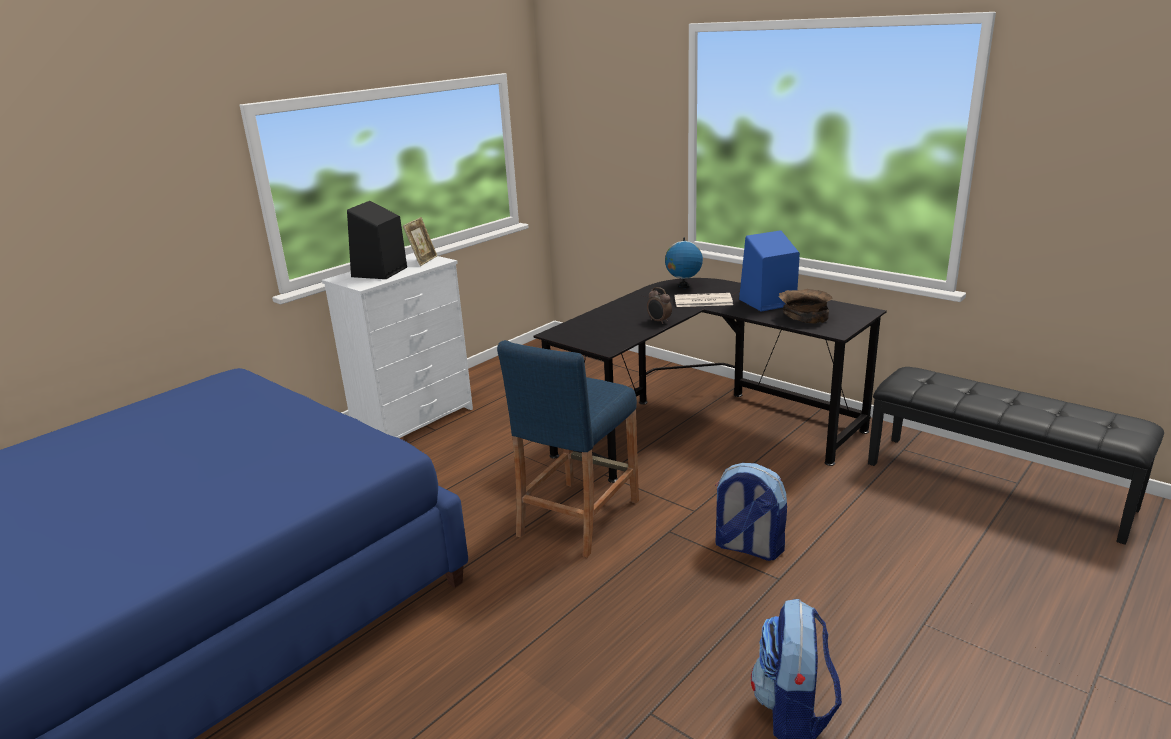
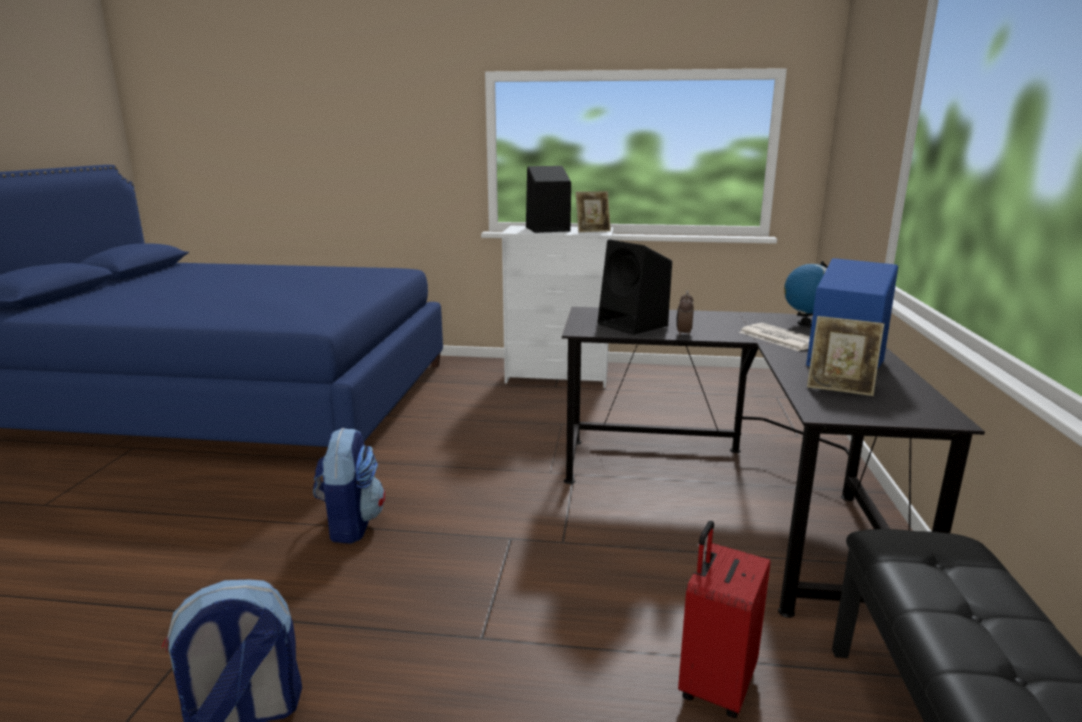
camera: 55 degrees right, 5 degrees down
(578, 517) = (488, 484): blue stool -> none
(617, 329) = (634, 325): none -> black speaker
(747, 547) = (524, 597): backpack -> backpack (350, 524)
(804, 316) = (840, 388): brown bowl -> picture frame
(873, 509) = (715, 684): none -> red suitcase

